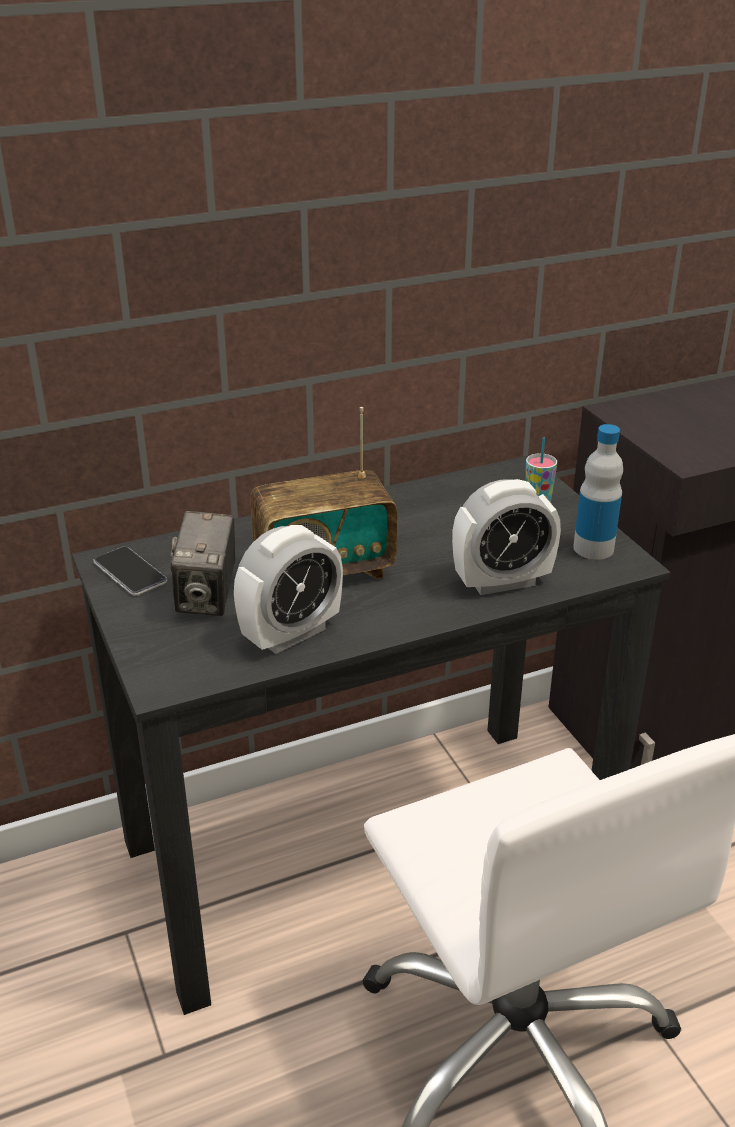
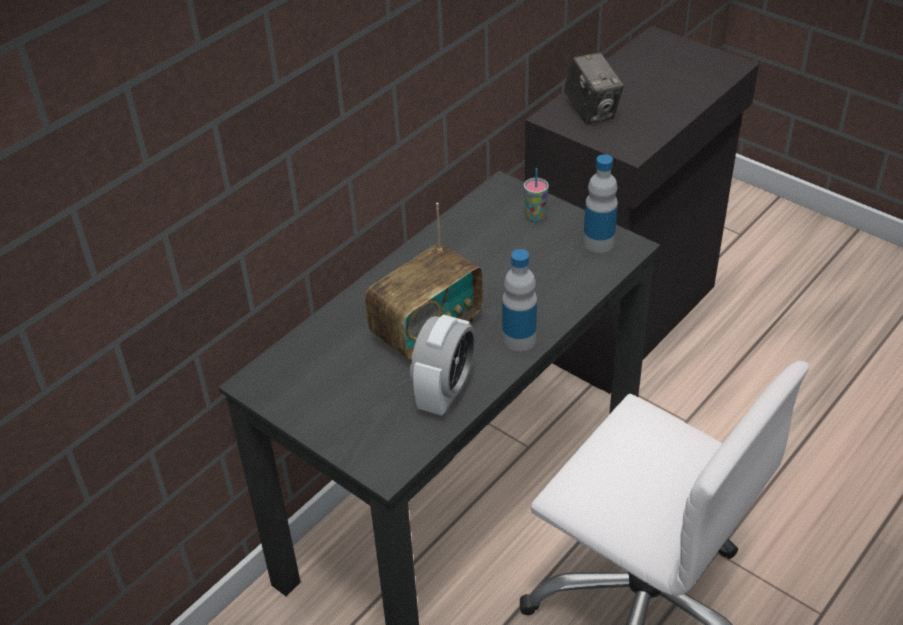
camera: 25 degrees left, 10 degrees up
(130, 572) = (281, 387): phone -> none
(207, 598) = (359, 386): camera -> camera (591, 112)
(420, 611) = (519, 339): none -> bottle
(502, 582) = (557, 294): alarm clock -> none

